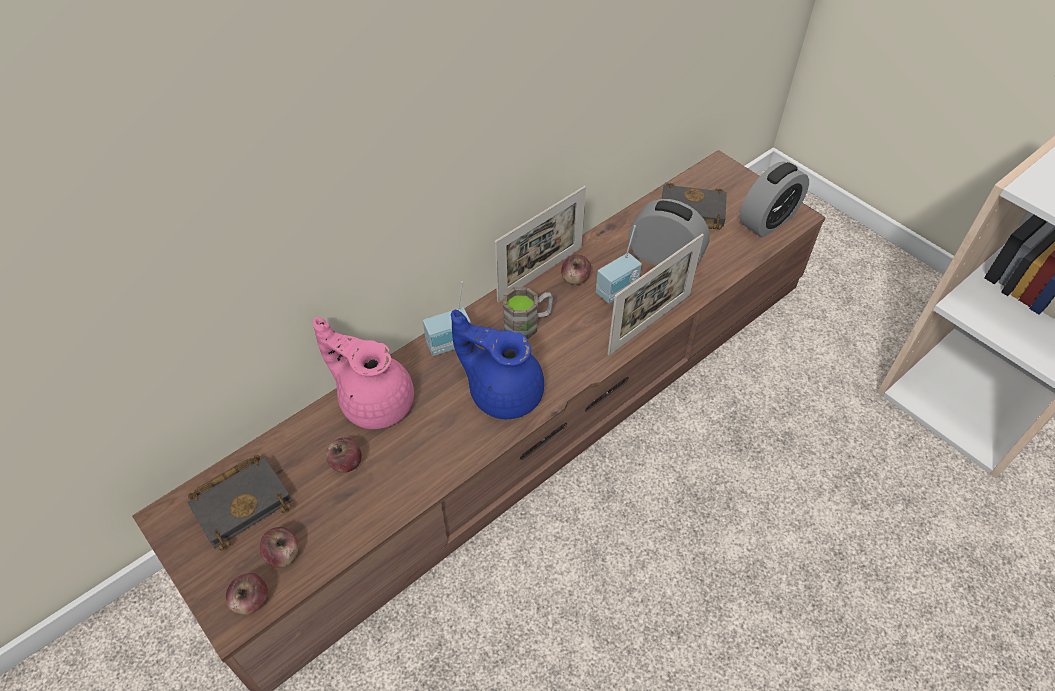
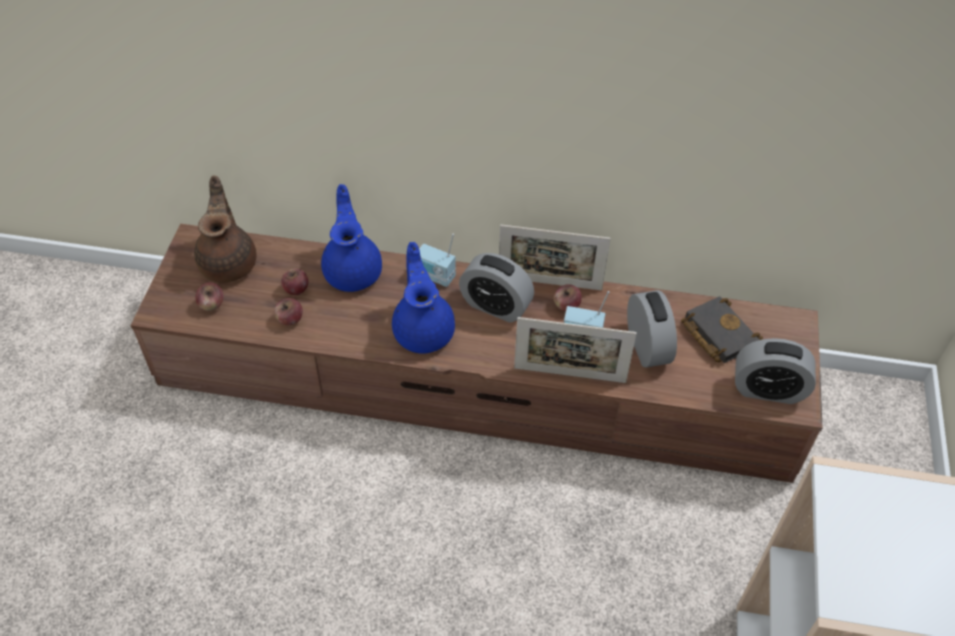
camera: 50 degrees right, 0 degrees up
(243, 501) = (229, 262): black book -> brown teapot
(251, 601) = (173, 312): apple -> apple (290, 319)
(375, 401) = (353, 270): pink teapot -> blue teapot
(528, 324) = (495, 306): brown mug -> alarm clock

